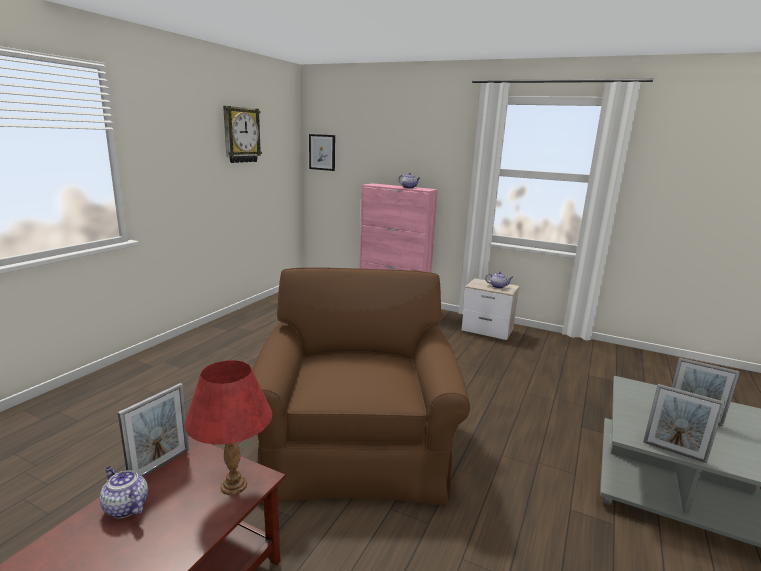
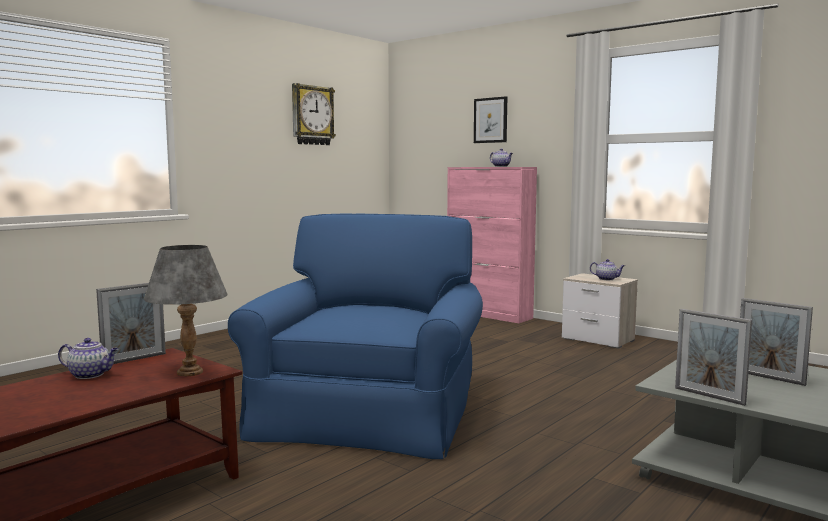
camera: 15 degrees right, 10 degrees down
(125, 507) = (91, 375): teapot -> teapot turned 135 degrees clockwise
(234, 486) = (190, 372): red table lamp -> grey table lamp
(322, 152) = (410, 137): picture -> picture (490, 120)
(356, 443) = (369, 411): brown armchair -> blue armchair

